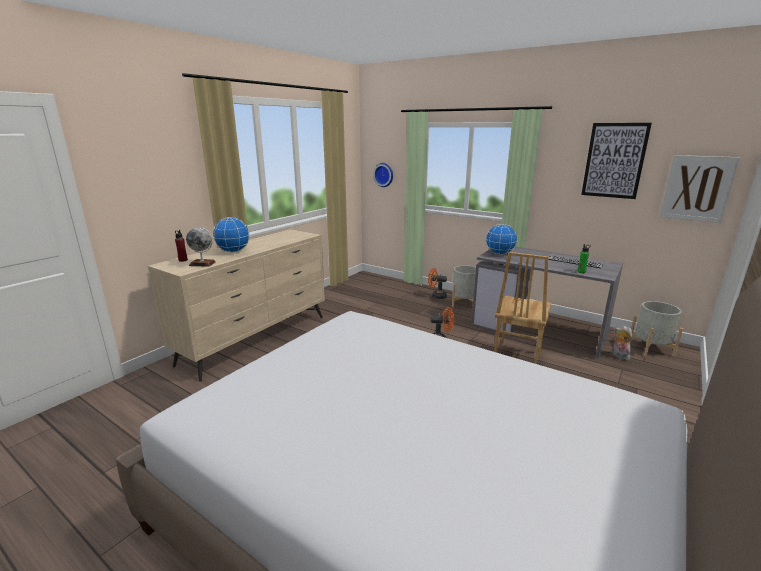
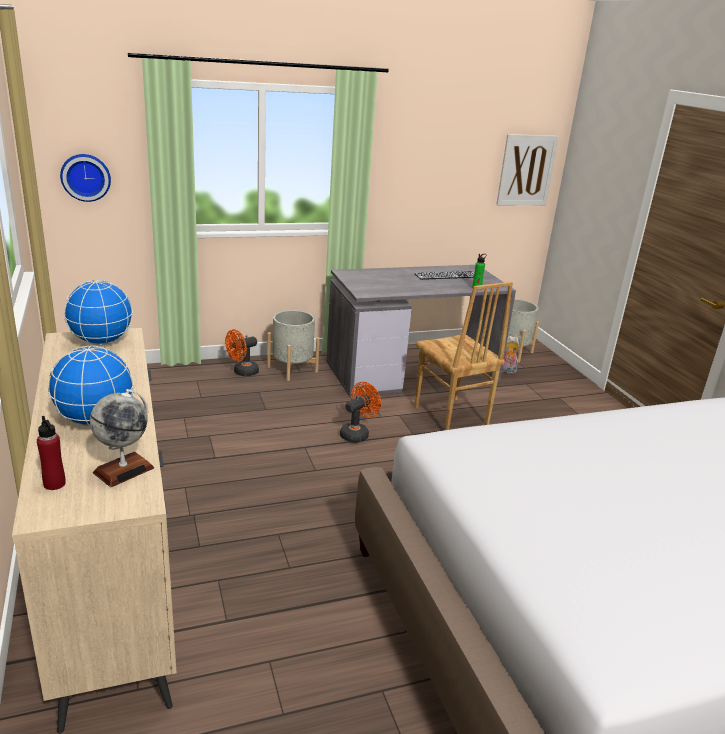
camera: 55 degrees left, 5 degrees up
(500, 253) = (366, 285): globe -> globe (102, 342)
(614, 160) = (452, 141): picture -> none

